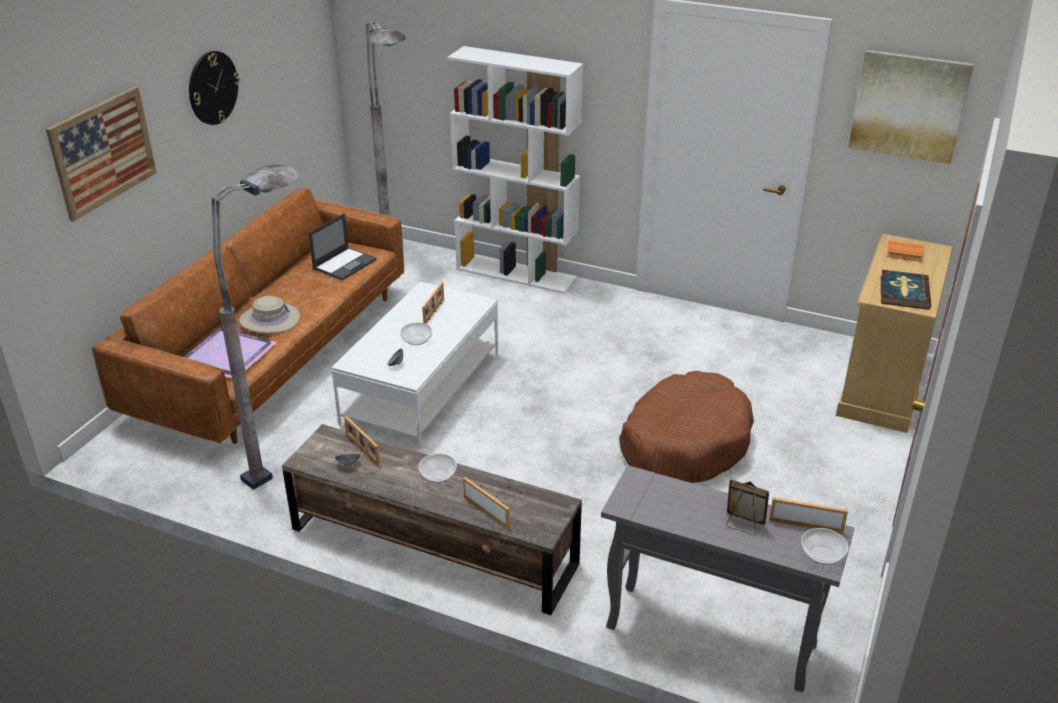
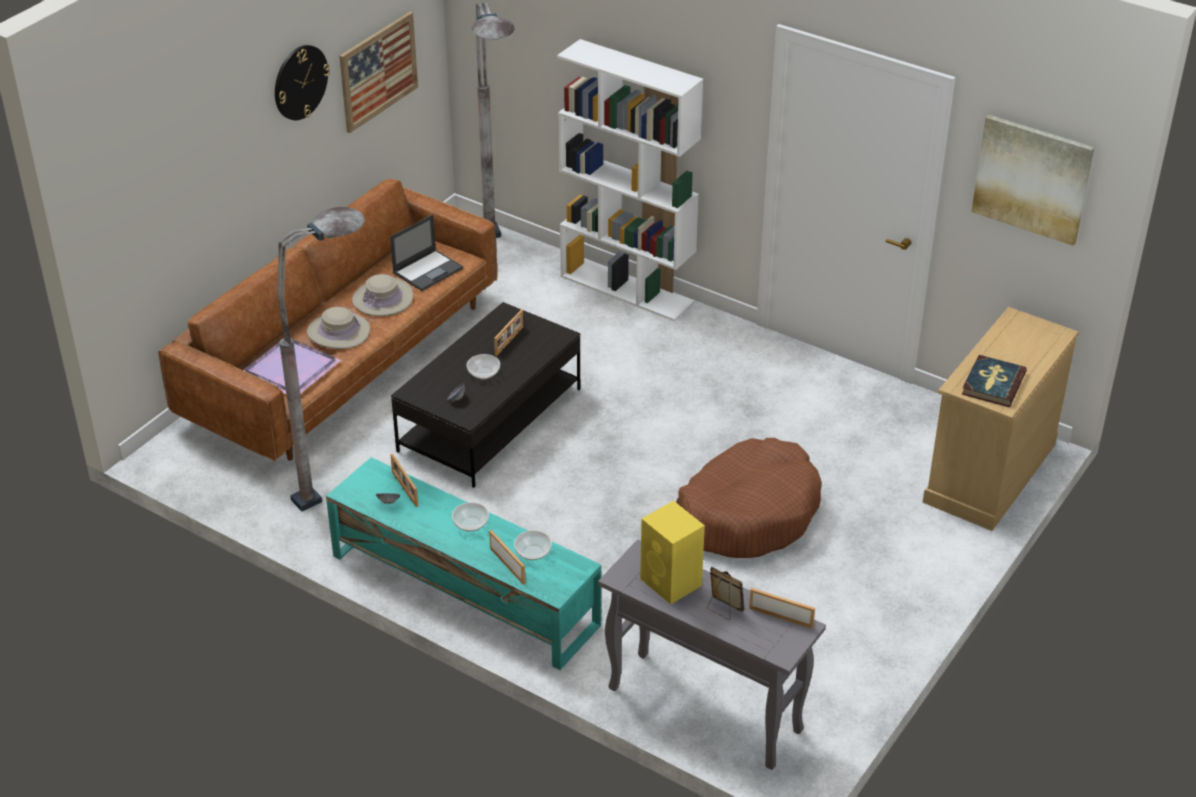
camera: 10 degrees right, 5 degrees up
(103, 152) = (184, 161): picture -> picture (378, 71)
(307, 289) = (383, 299): none -> beige hat
(421, 388) = (490, 420): white coffee table -> black coffee table
(432, 545) = (463, 589): brown tv stand -> turquoise tv stand
(679, 504) = (671, 583): none -> yellow speaker
(822, 556) = (783, 646): bowl -> bowl (533, 553)
(903, 254) = (1017, 336): orange book -> none

